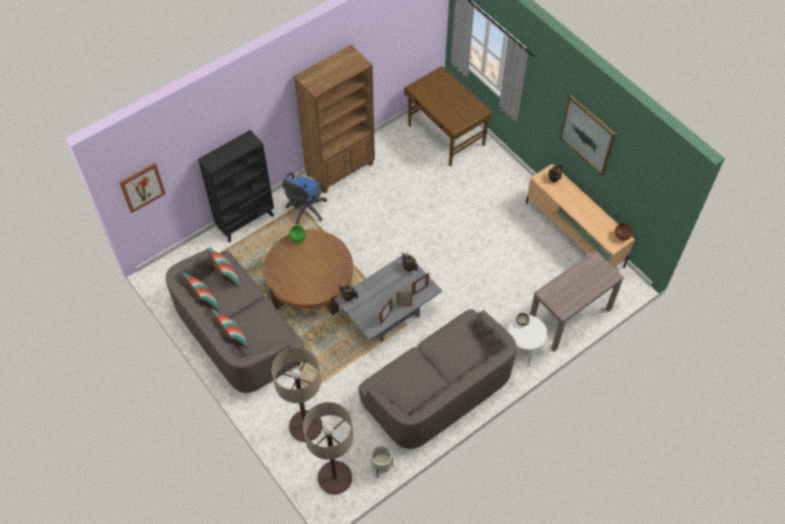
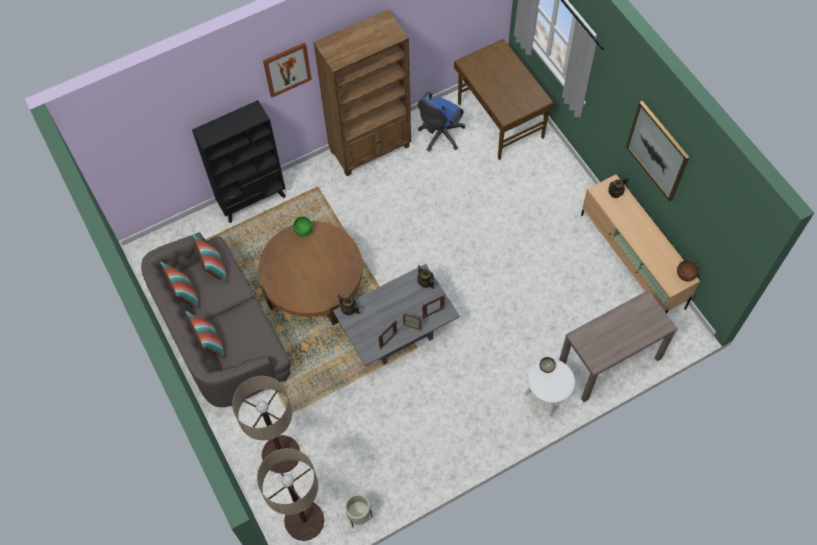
camera: 10 degrees right, 5 degrees up
(142, 187) = (123, 157): picture -> picture (287, 69)
(305, 210) = (322, 194): blue office chair -> blue office chair (439, 136)
(438, 391) = (439, 433): grey sofa -> none

